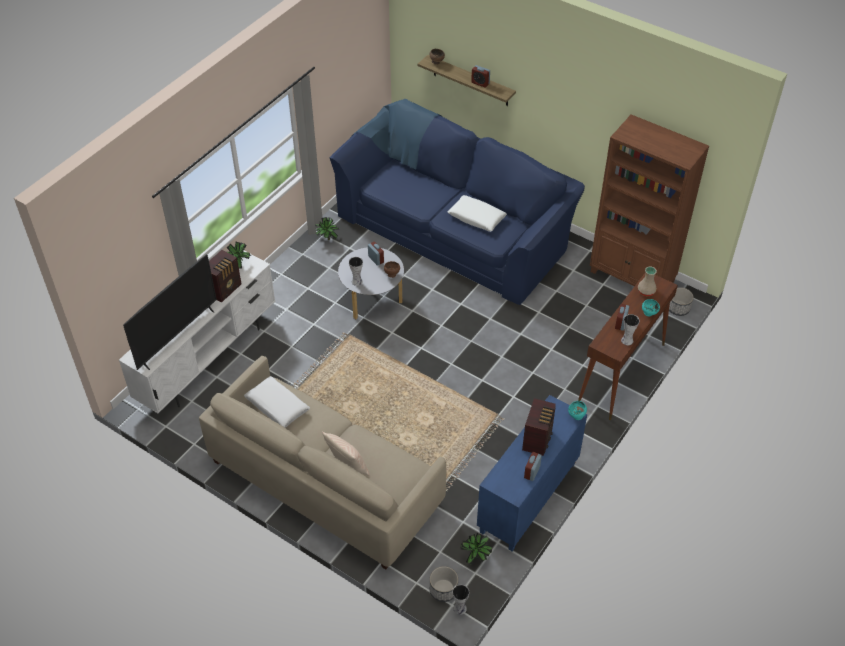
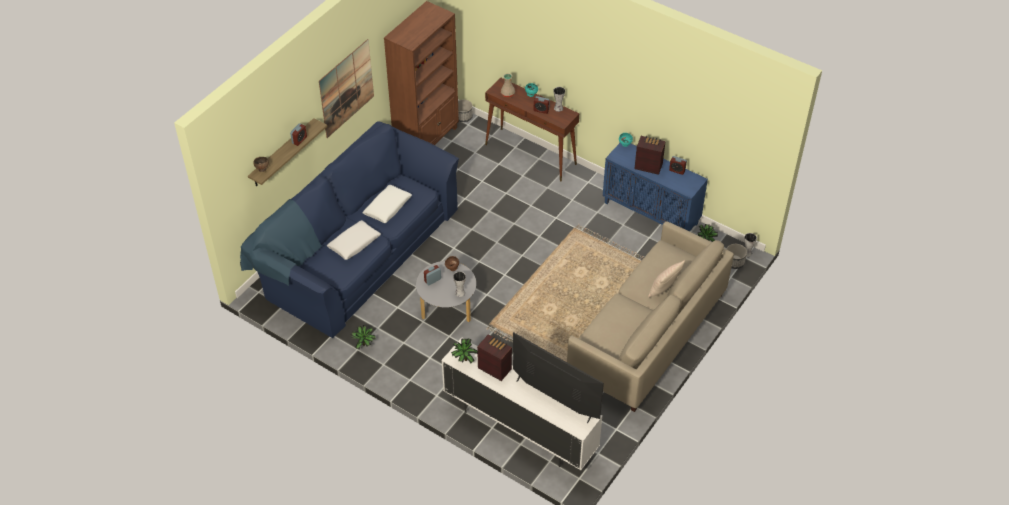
camera: 90 degrees left, 0 degrees up
(277, 406) = (609, 338): white pillow -> white pillow (354, 244)
(565, 110) = (346, 88): none -> picture

